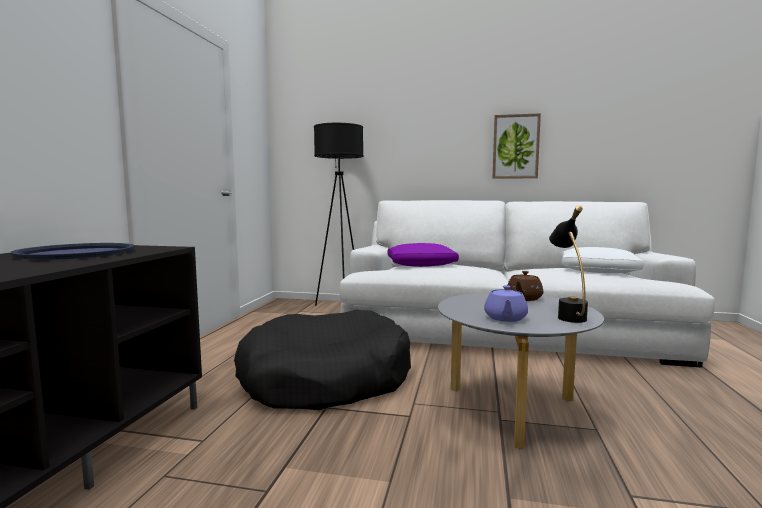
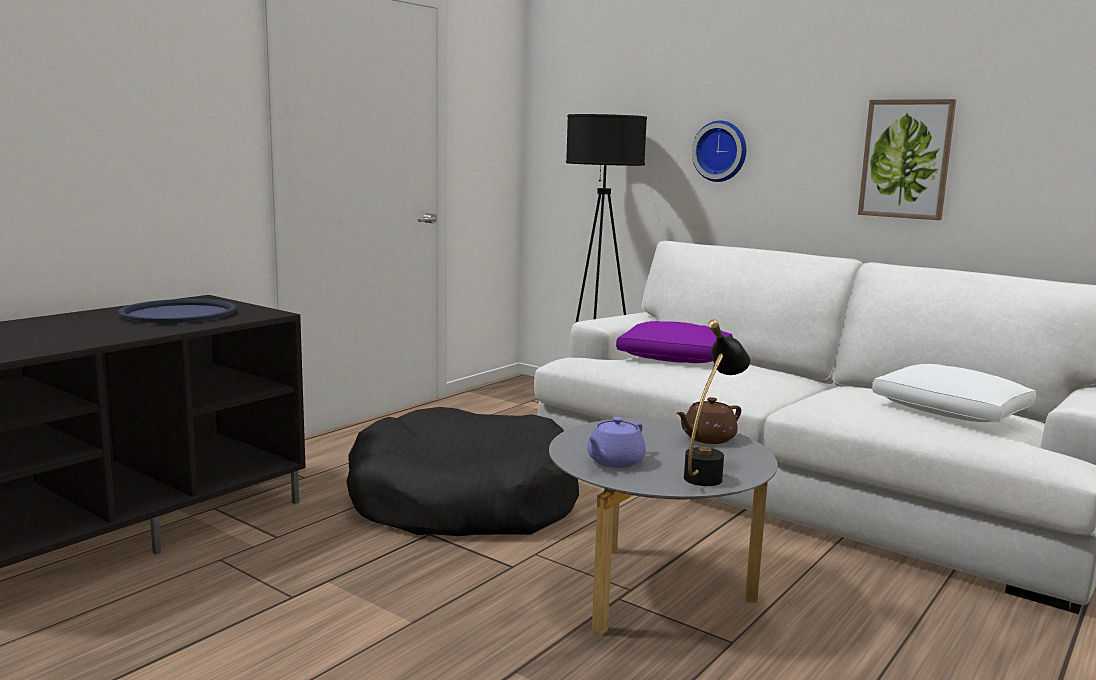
camera: 25 degrees right, 5 degrees up
(406, 148) = (721, 151): none -> wall clock

